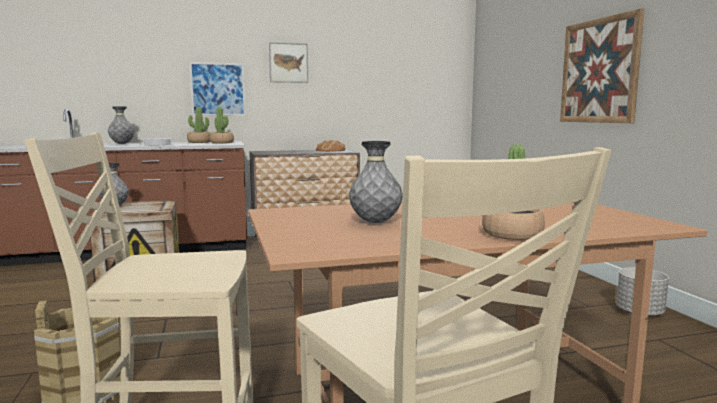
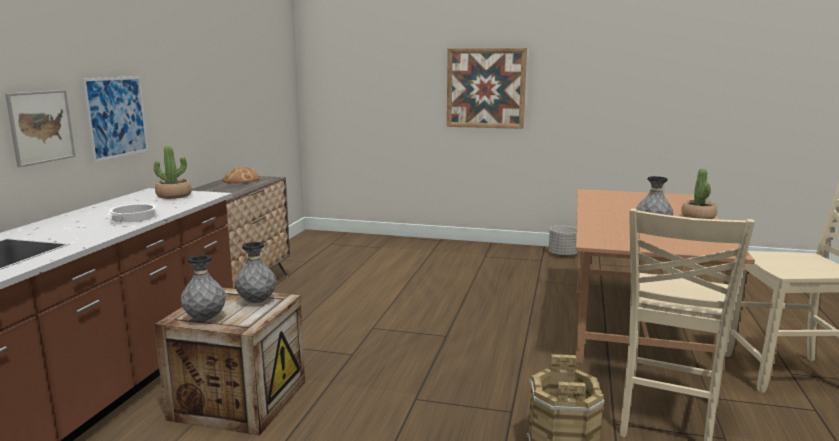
camera: 60 degrees left, 5 degrees up
(122, 144) = (63, 229): grey vase -> grey vase (257, 302)
(199, 142) = (133, 201): potted plant -> none
(288, 62) = (178, 72): picture -> picture (41, 127)

